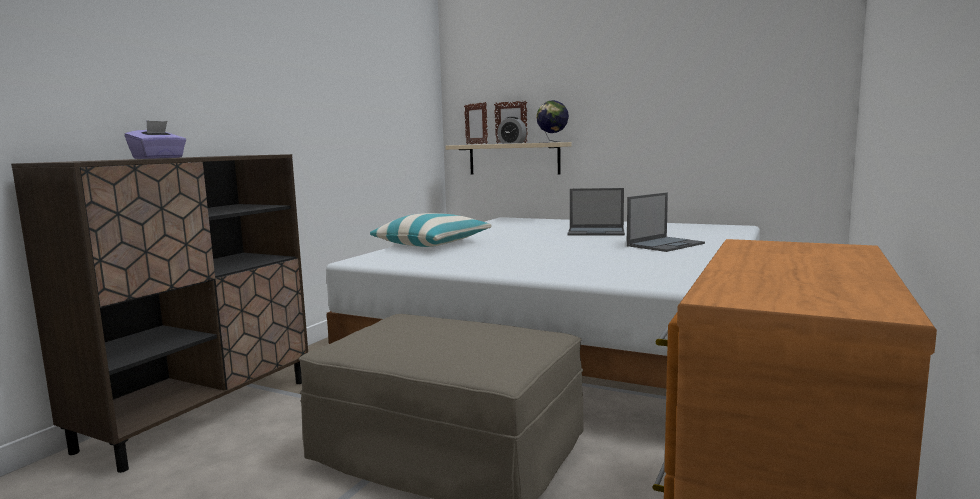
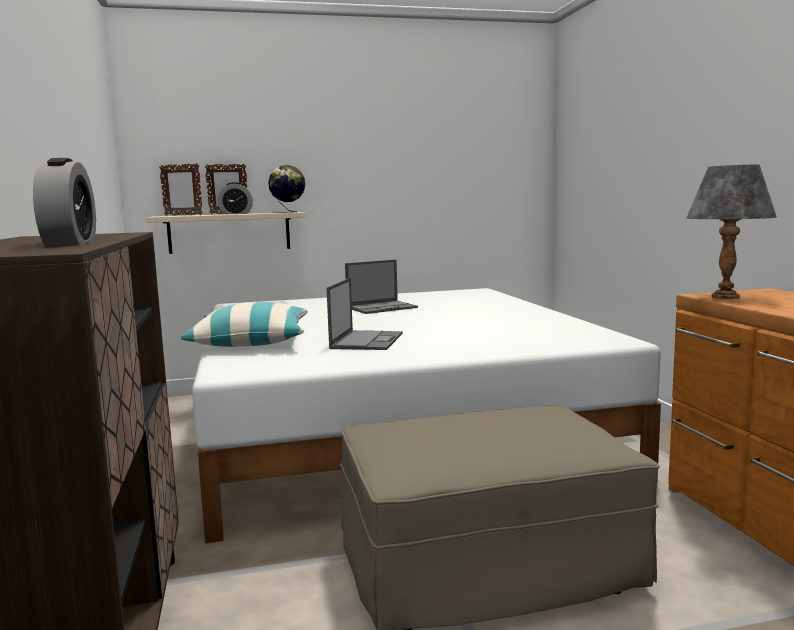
camera: 40 degrees left, 0 degrees up
(158, 158) = (70, 243): purple tissue box -> alarm clock
(665, 244) = (481, 311): laptop -> laptop (367, 340)
(758, 246) = (725, 297): none -> grey table lamp

